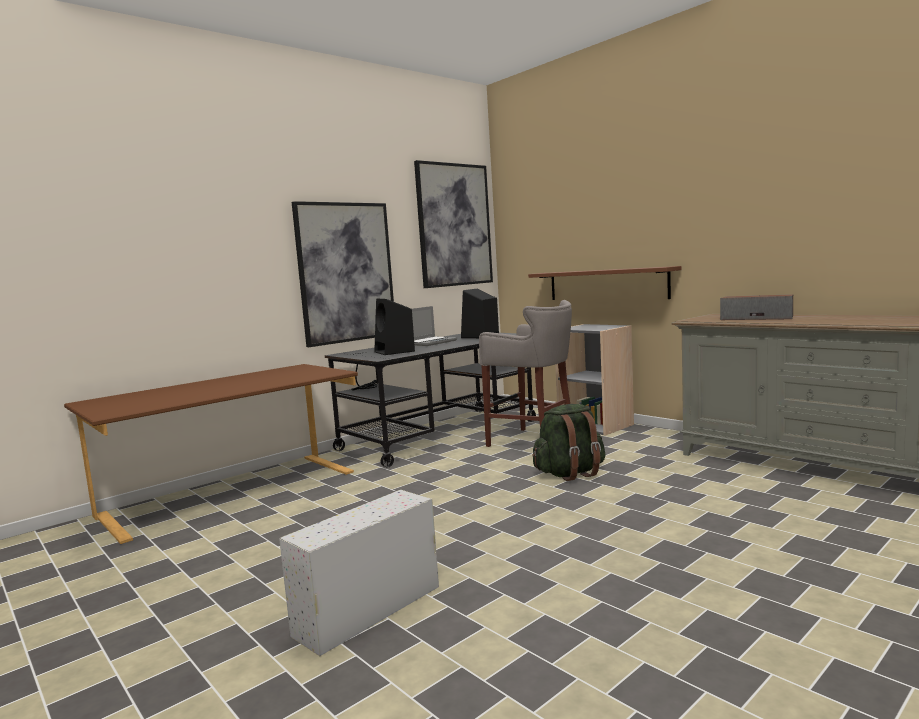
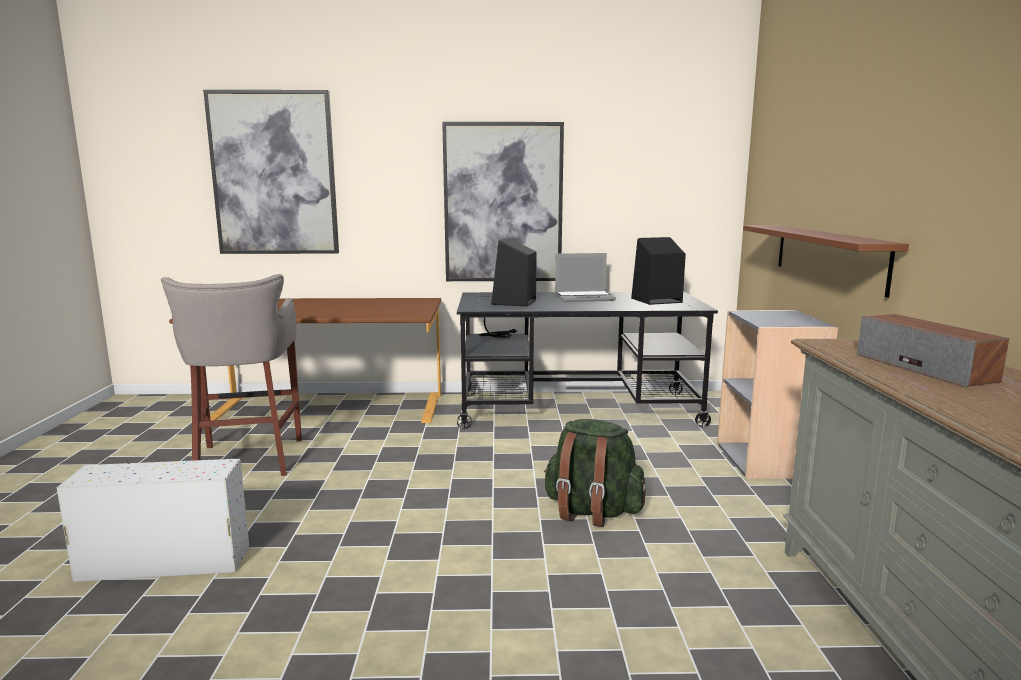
camera: 40 degrees right, 5 degrees up
(454, 225) = (673, 149): picture -> picture (274, 174)
(534, 441) = (647, 454): grey stool -> grey stool (247, 461)

